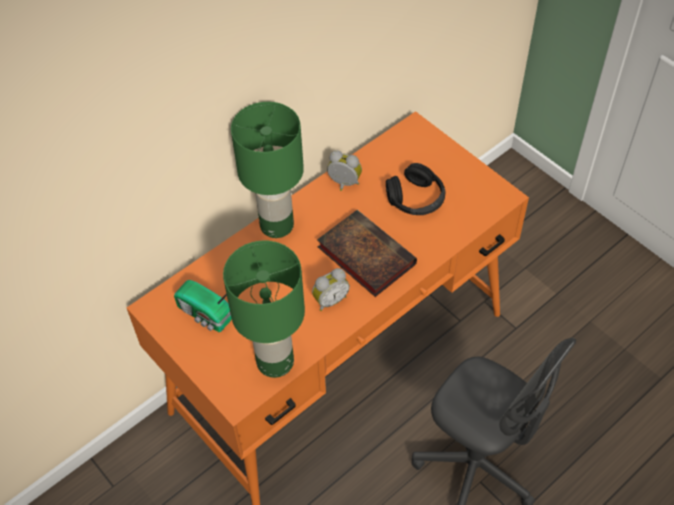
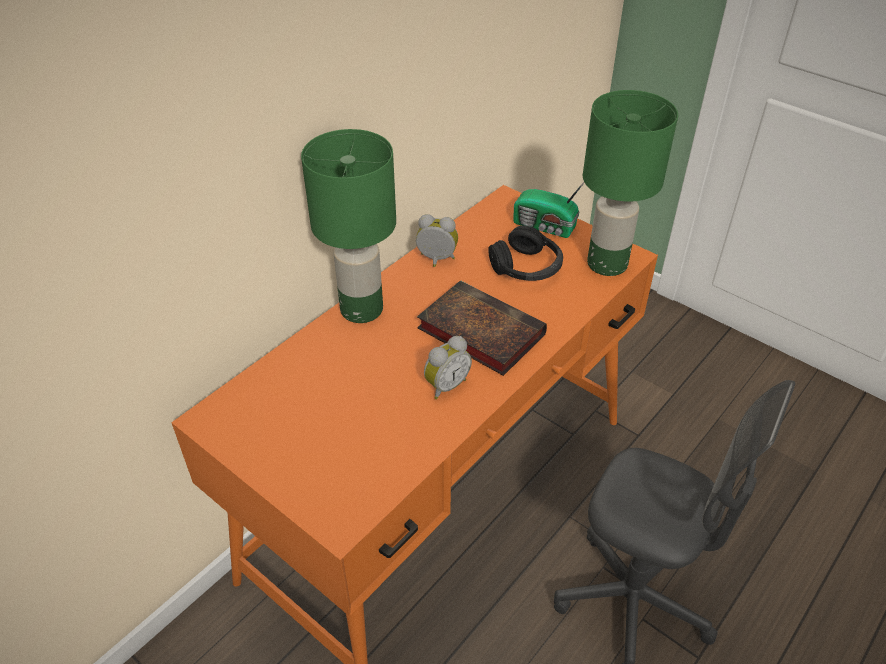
camera: 10 degrees left, 10 degrees down
(205, 315) = (282, 420): radio -> radio (545, 227)
(275, 361) = (387, 466): green table lamp -> green table lamp (607, 263)

